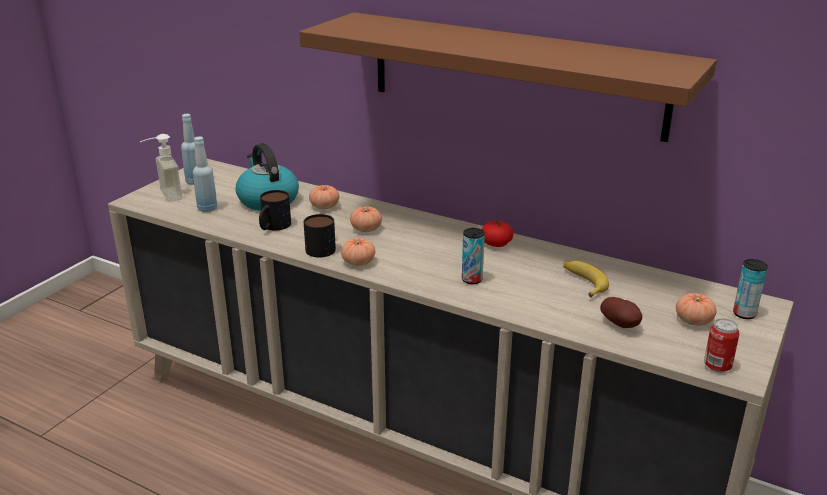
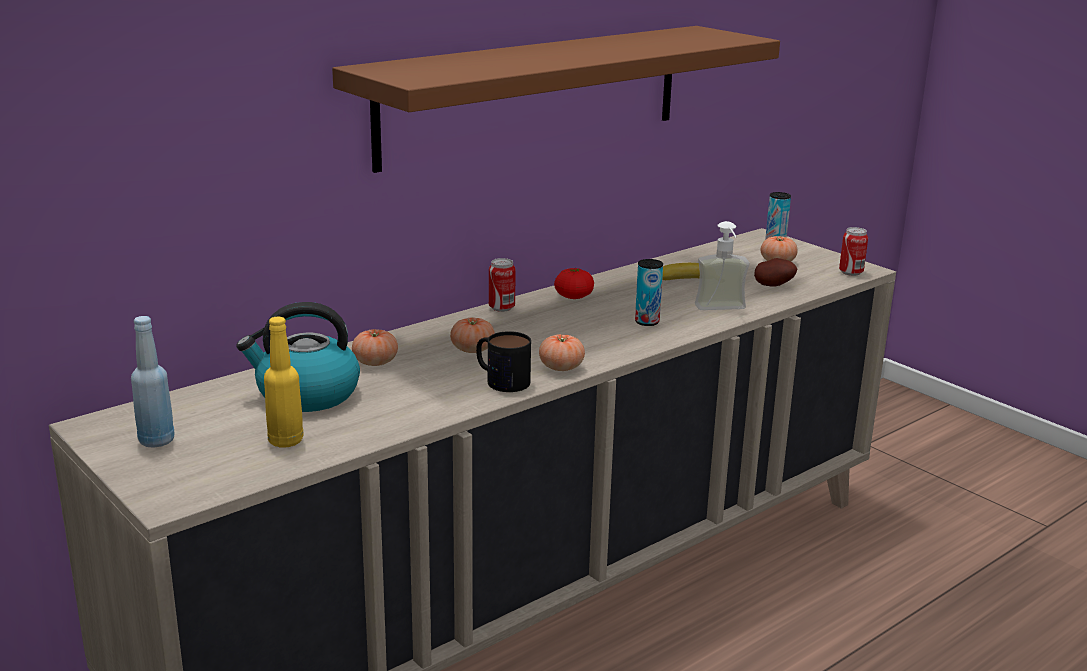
camera: 70 degrees left, 5 degrees down
(164, 196) = (186, 472): soap dispenser -> soap dispenser (722, 310)
(207, 208) = (286, 441): blue bottle -> yellow bottle
(273, 227) = (407, 402): mug -> none
(448, 224) = (501, 308): none -> can

